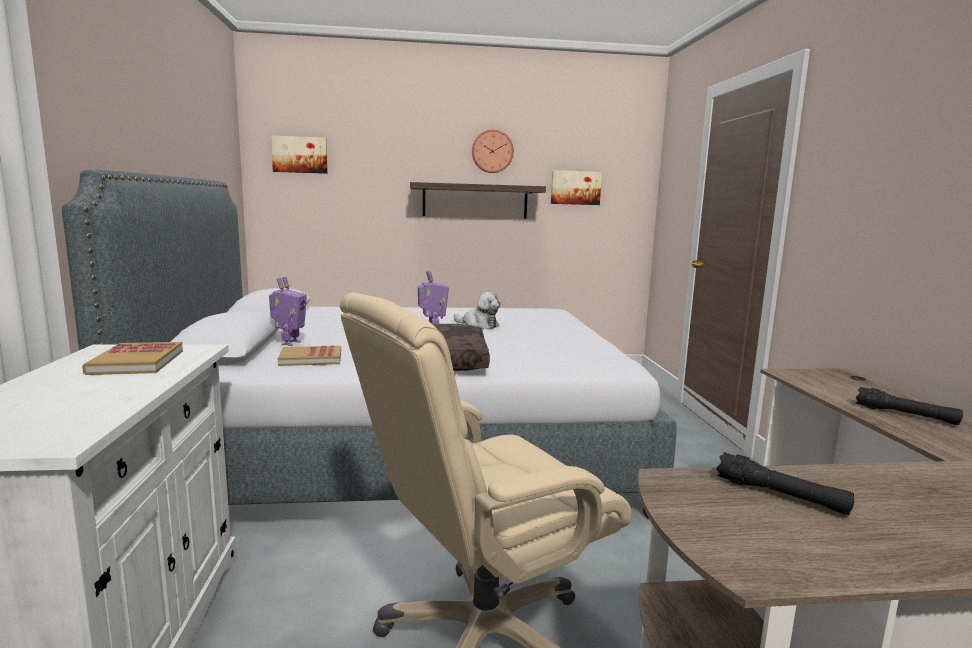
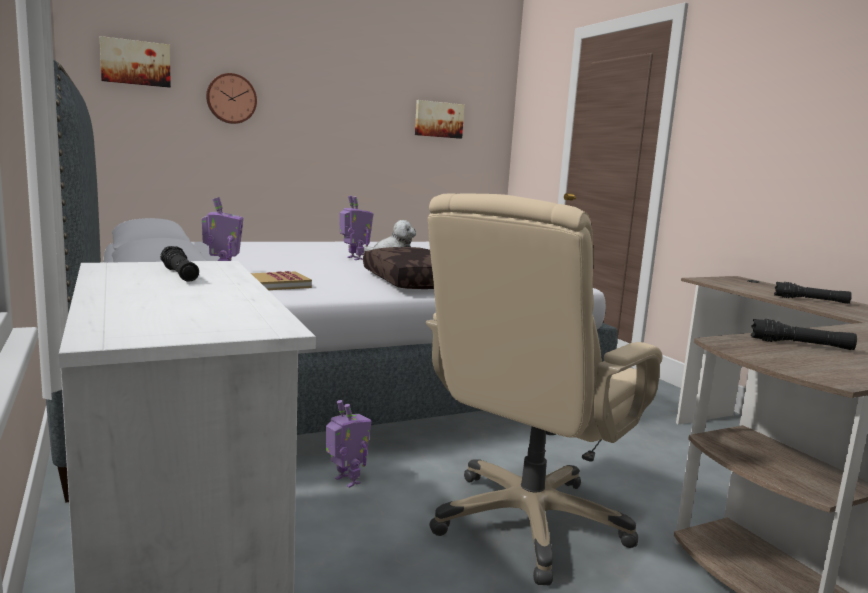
camera: 20 degrees left, 0 degrees up
(136, 362) = (180, 274): book -> black flashlight
(344, 554) = (346, 481): none -> toy robot
(475, 201) = (338, 128): shelf -> none
(492, 151) = (356, 75): wall clock -> wall clock (231, 98)

